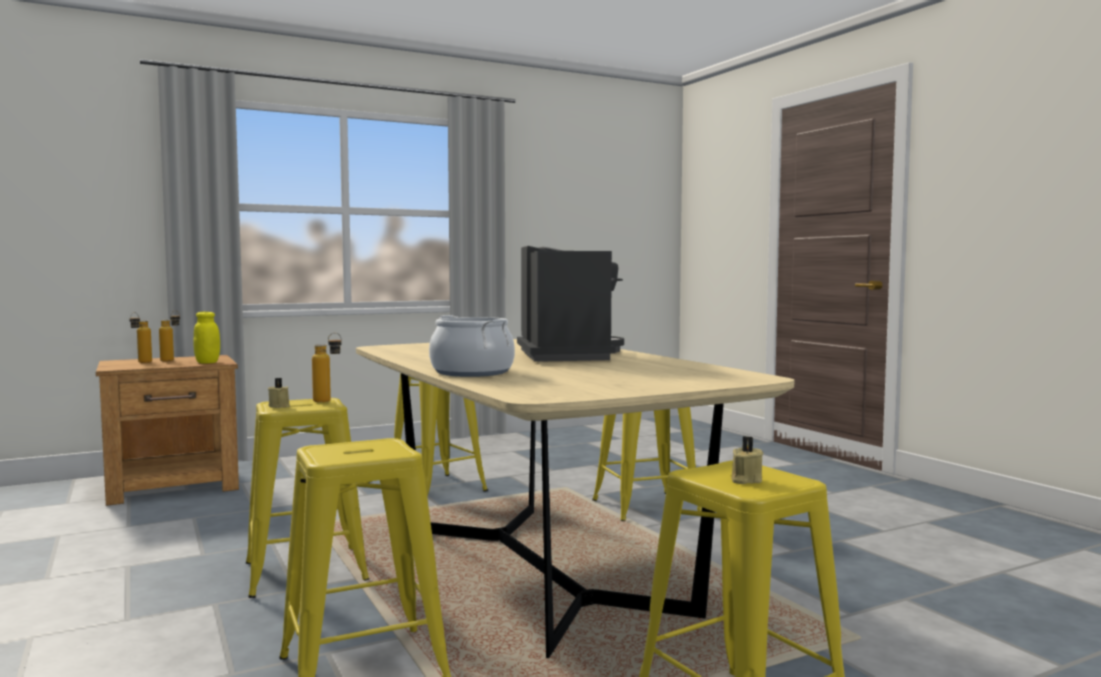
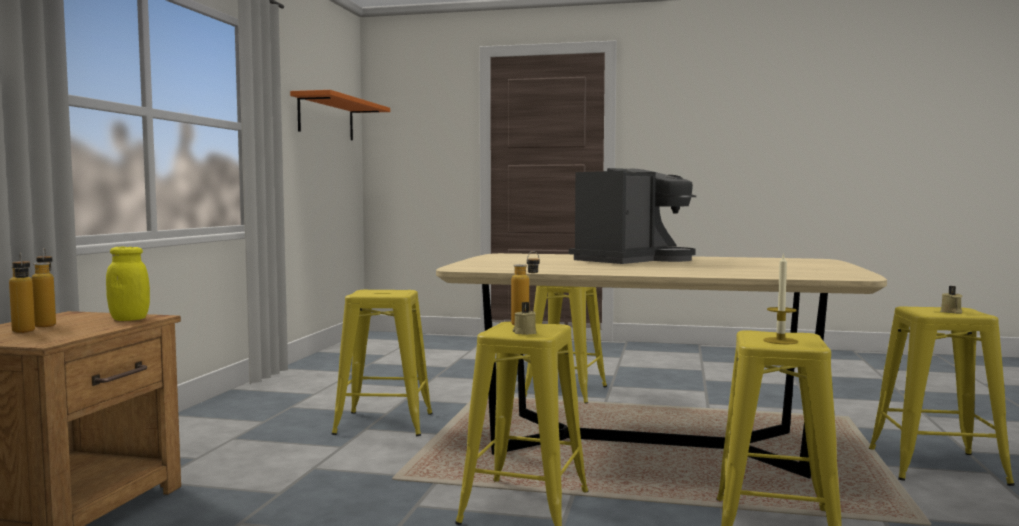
camera: 50 degrees left, 0 degrees up
(346, 451) = (780, 341): none -> candle
(472, 372) = (705, 273): cooking pot -> none
(567, 355) = (633, 260): coffee machine -> coffee machine turned 105 degrees clockwise
(608, 197) = (326, 118): none -> orange shelf

